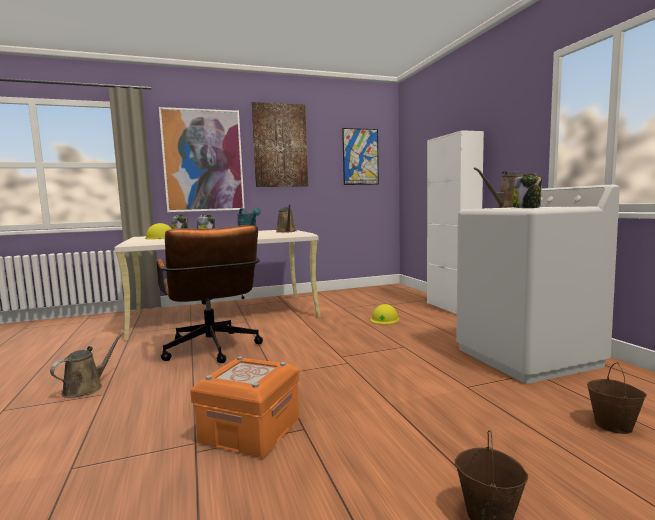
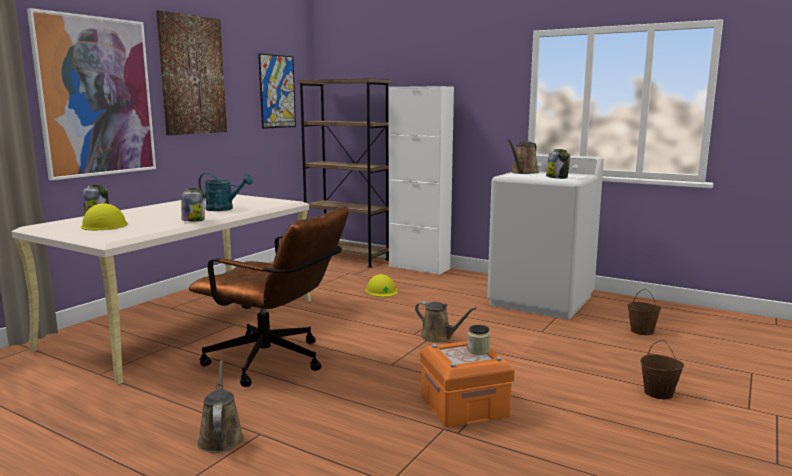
camera: 40 degrees left, 5 degrees up
(261, 372) = (478, 350): none -> jar
(286, 232) = (252, 200): brown watering can -> brown watering can (439, 337)
(406, 293) = (346, 258): none -> brown bookcase

